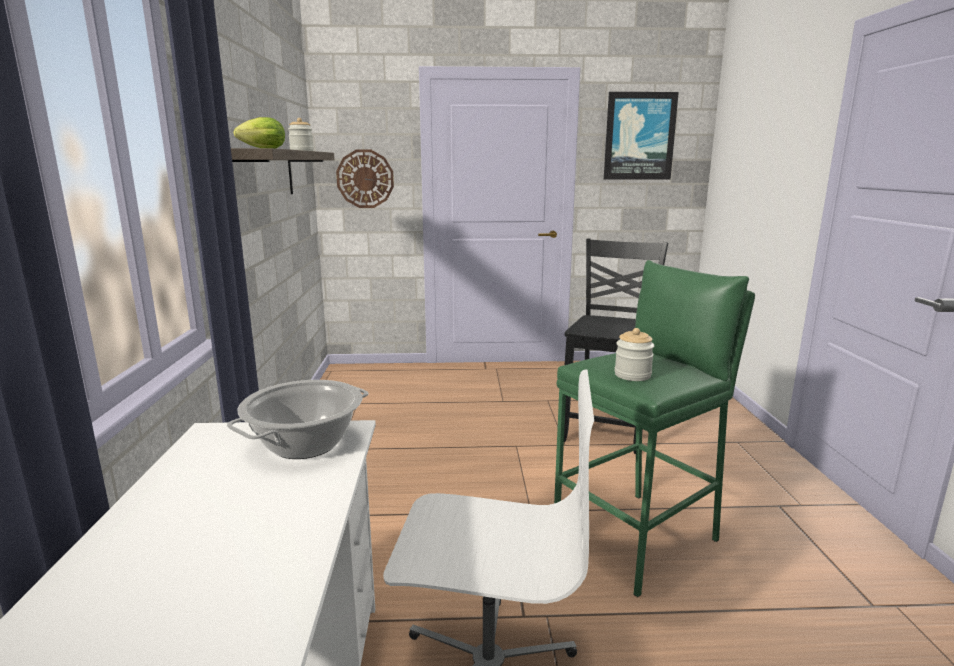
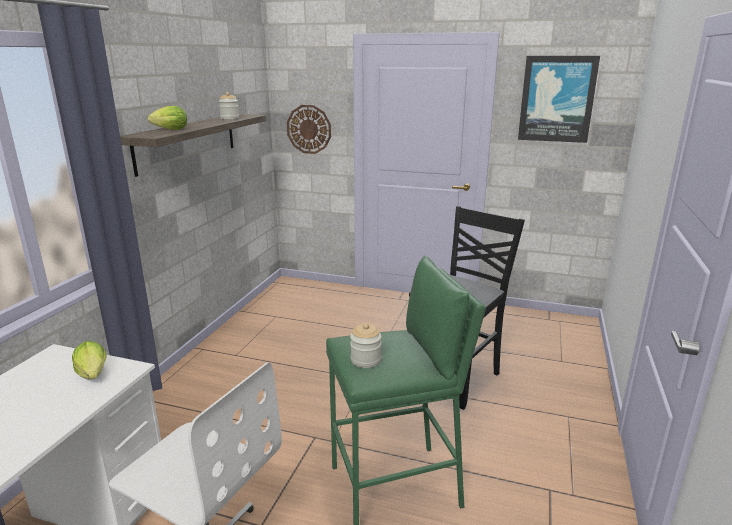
camera: 20 degrees right, 5 degrees up
(305, 444) = (93, 376): cooking pot -> lettuce

